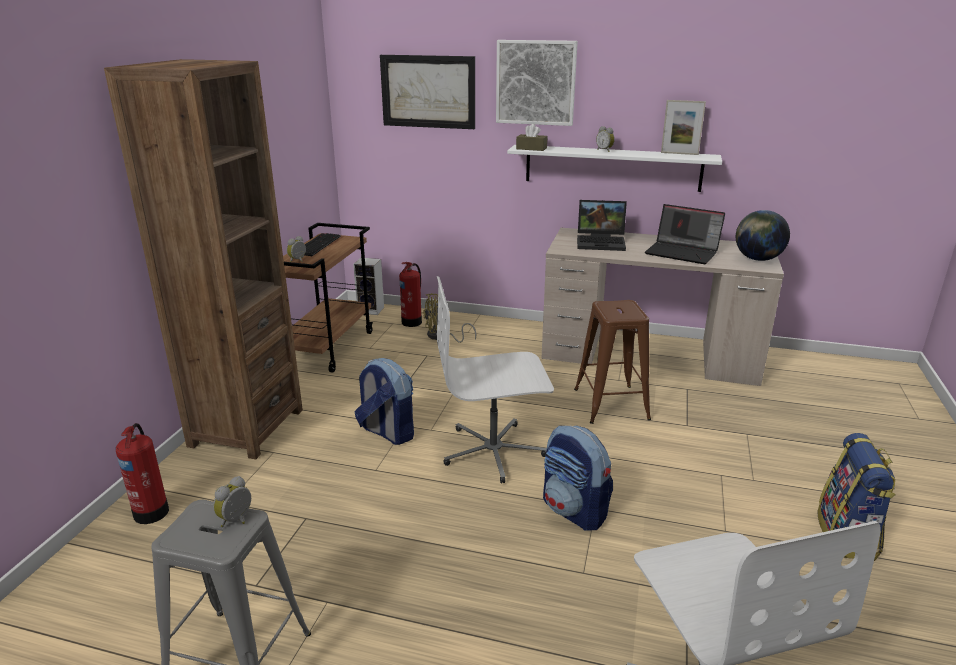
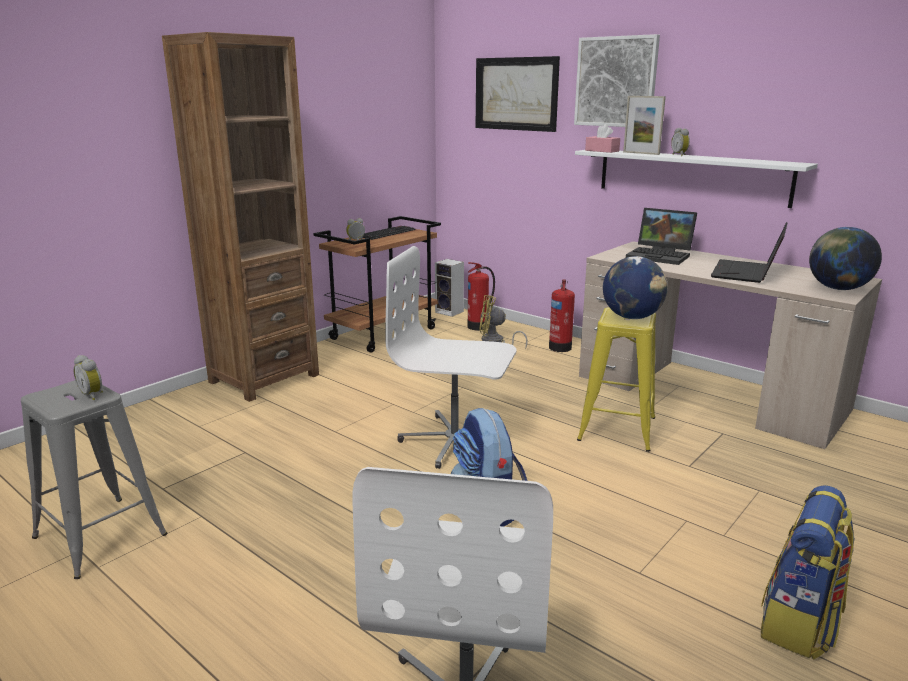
camera: 25 degrees right, 5 degrees down
(152, 511) = (143, 419): fire extinguisher -> fire extinguisher (560, 347)
(237, 520) = (93, 395): alarm clock -> alarm clock turned 105 degrees counterclockwise
(387, 432) = (372, 405): backpack -> none
(531, 148) = (602, 151): brown tissue box -> pink tissue box
(611, 404) = (617, 428): brown stool -> yellow stool
(624, 309) = (632, 317): none -> globe
(679, 153) = (765, 160): picture frame -> picture frame (641, 153)
(683, 252) = (747, 273): laptop -> laptop turned 60 degrees clockwise

